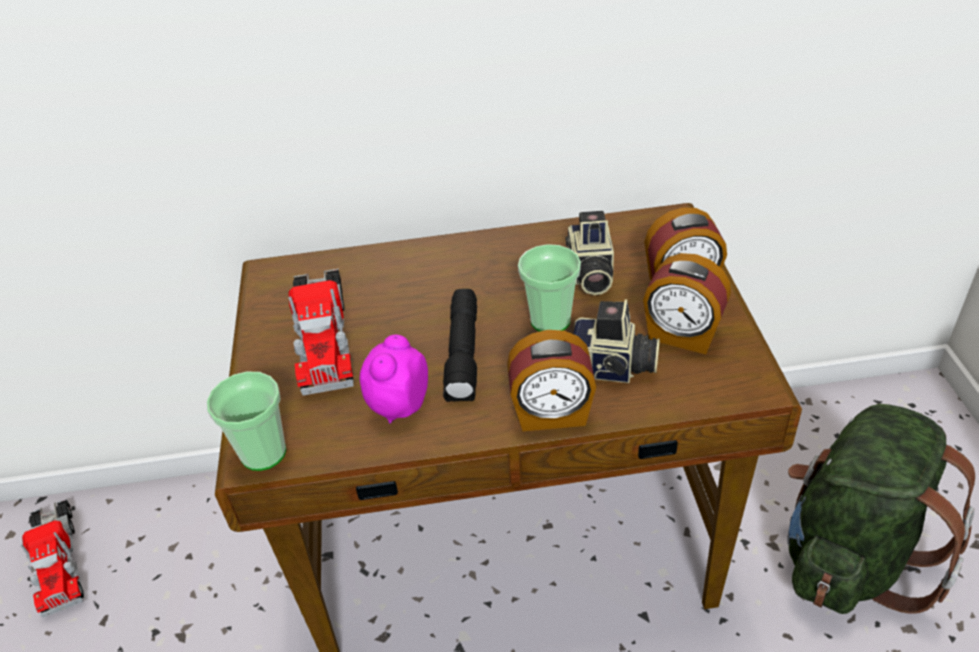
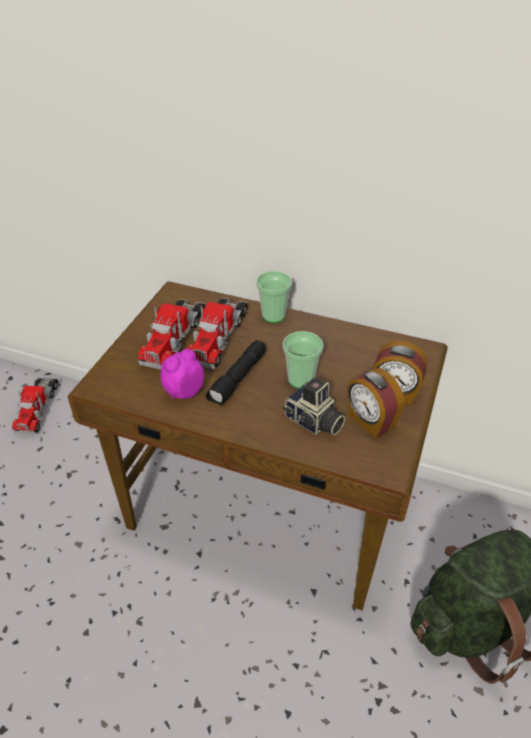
camera: 25 degrees right, 0 degrees up
(263, 453) = (101, 386): cup -> cup (273, 316)
(388, 309) = (218, 337): none -> toy truck
(552, 414) = (259, 432): alarm clock -> none
(589, 274) = (345, 362): camera -> none

